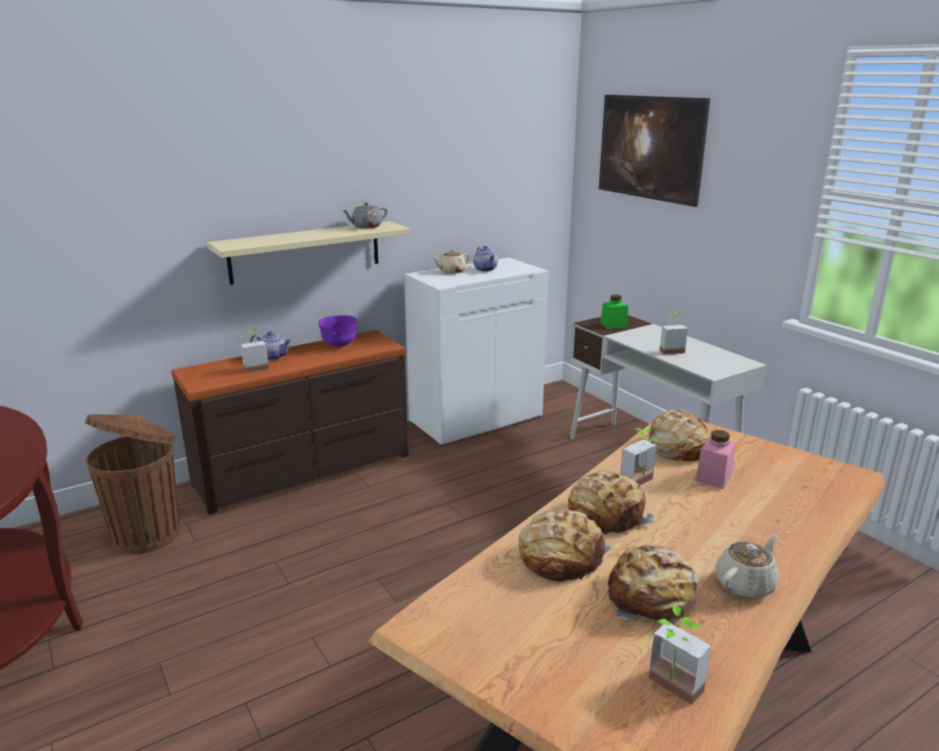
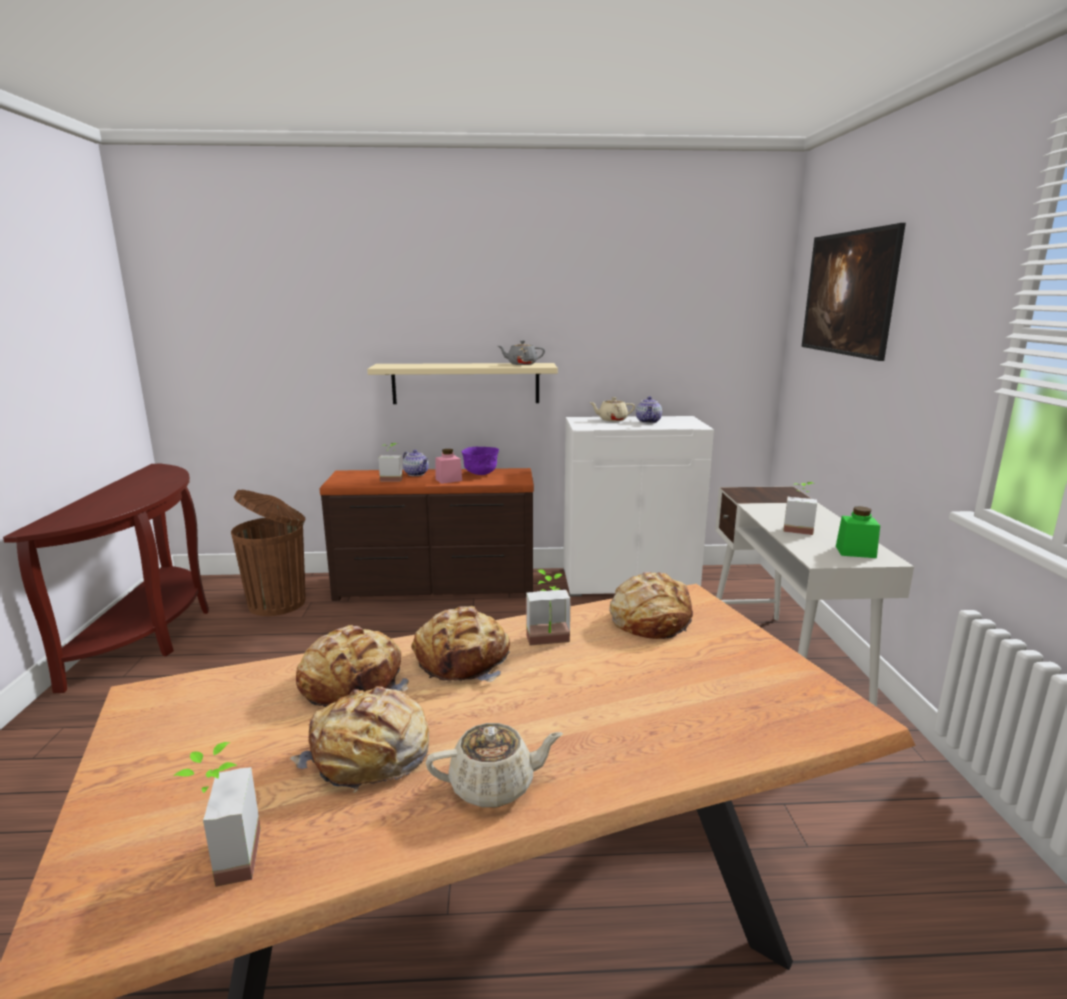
camera: 30 degrees right, 5 degrees down
(613, 325) = (764, 496): green jar -> green jar (855, 552)
(714, 477) = (644, 661): pink jar -> pink jar (448, 480)

